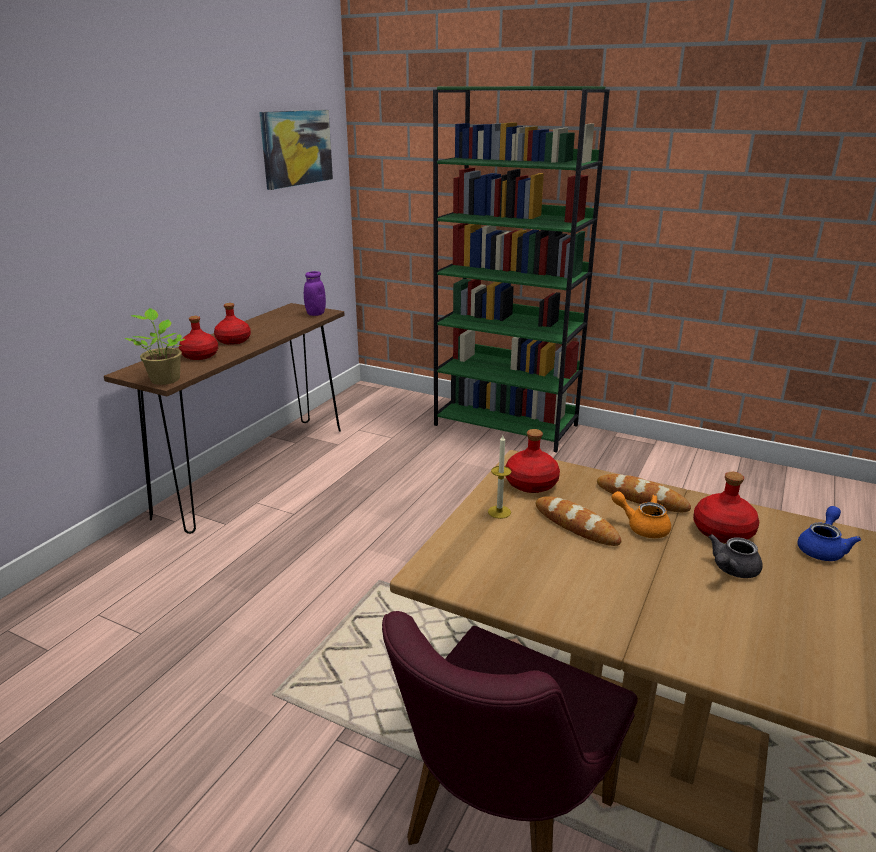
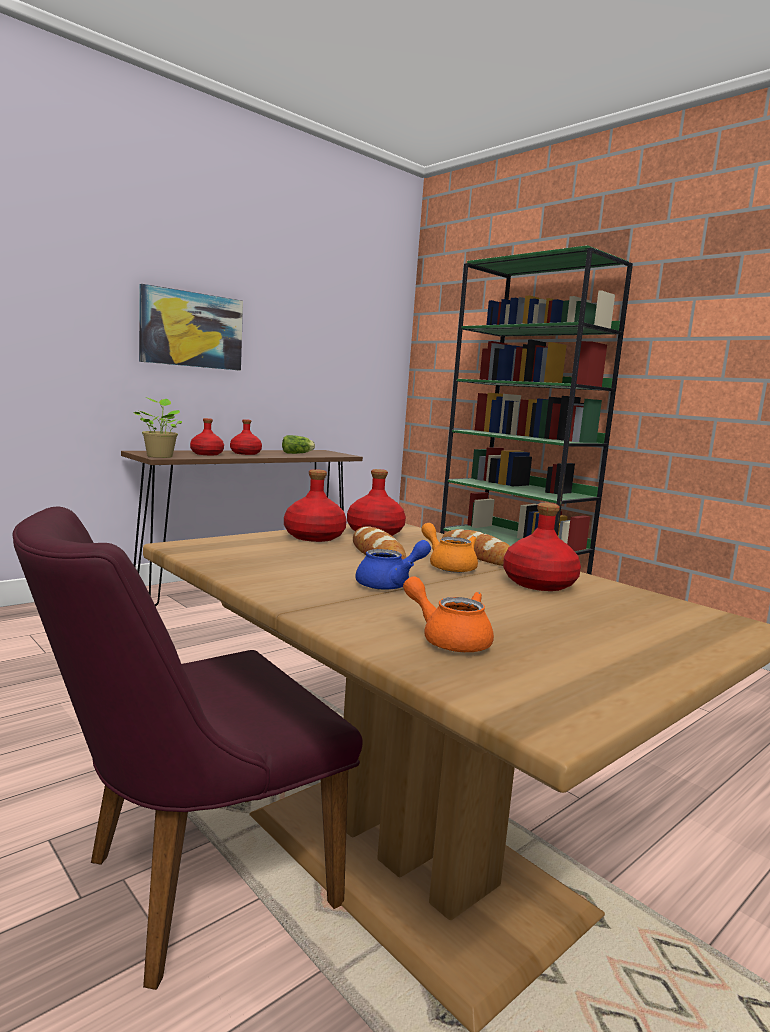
camera: 20 degrees right, 15 degrees down
(280, 323) = (298, 453): none -> lettuce
(296, 148) = (355, 320): picture -> picture (192, 330)
(315, 314) = (335, 454): purple jar -> none
(499, 512) = (314, 537): candle -> red bottle
(731, 570) = (507, 601): grey teapot -> none
(756, 646) = (449, 639): none -> orange teapot
(822, 548) = (654, 612): blue teapot -> blue teapot (390, 584)

